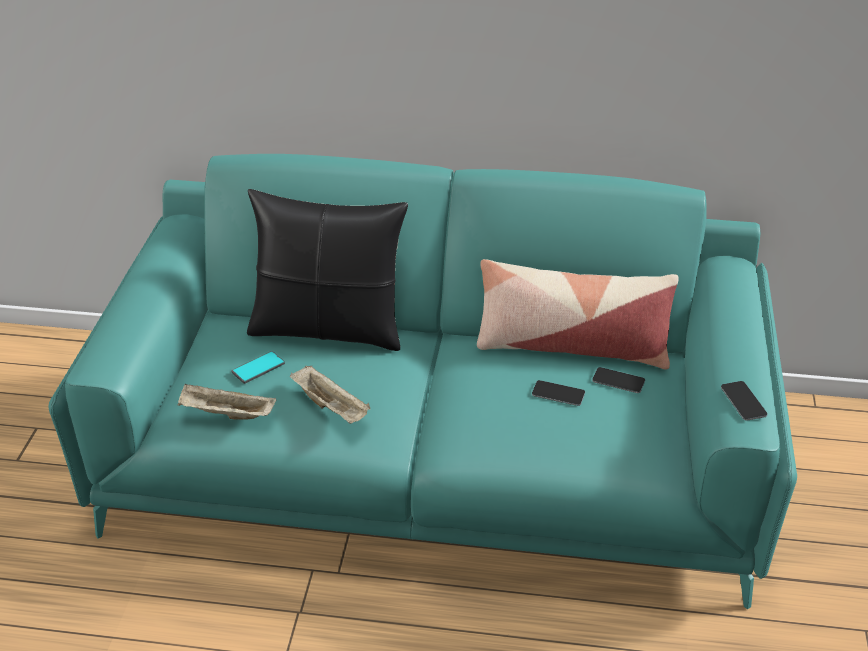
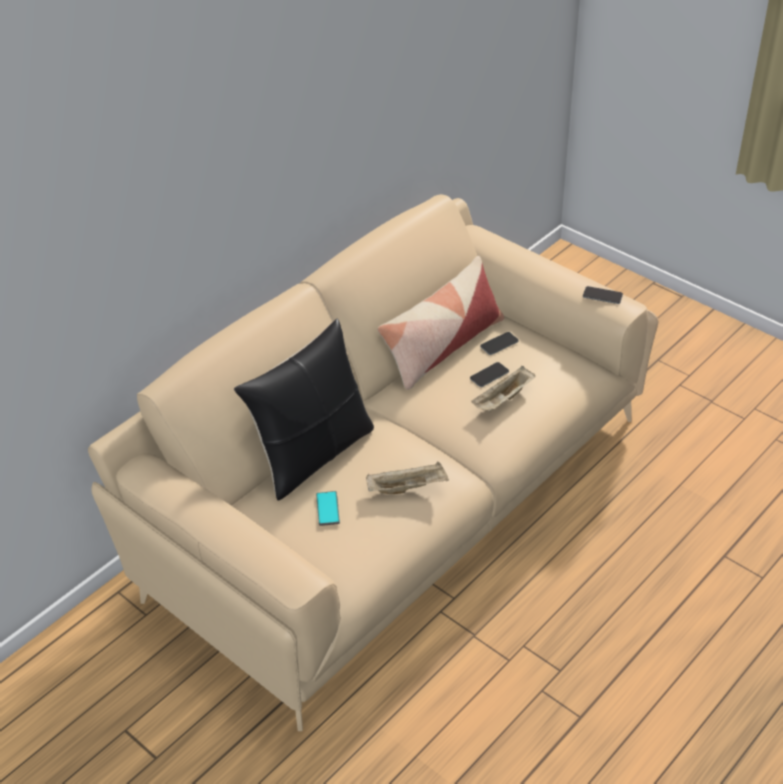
camera: 55 degrees left, 5 degrees up
(226, 414) = (363, 548): beige tray -> beige tray (503, 400)
(436, 465) = (395, 499): turquoise sofa -> beige sofa

